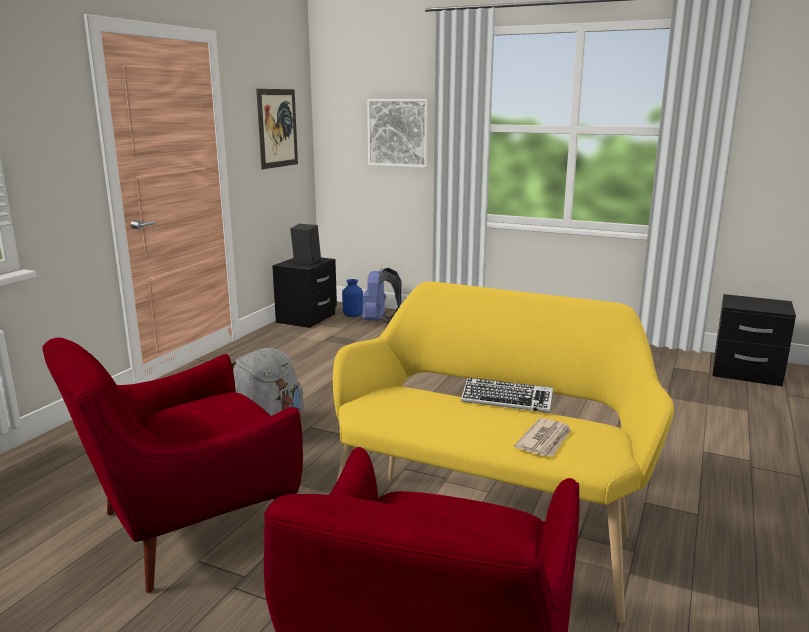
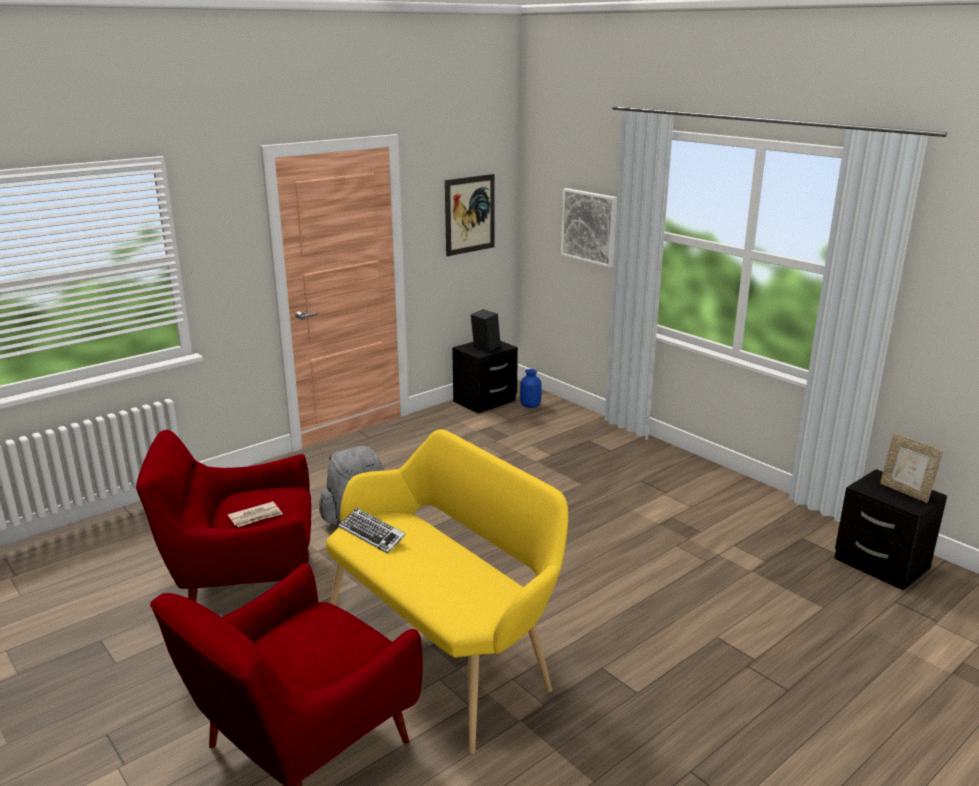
camera: 25 degrees right, 5 degrees up
(379, 321) = (549, 417): blue backpack -> none
(506, 400) = (465, 549): keyboard -> keyboard (372, 534)
(545, 440) = (446, 593): newspaper -> newspaper (256, 516)
(764, 303) = (905, 492): none -> picture frame

